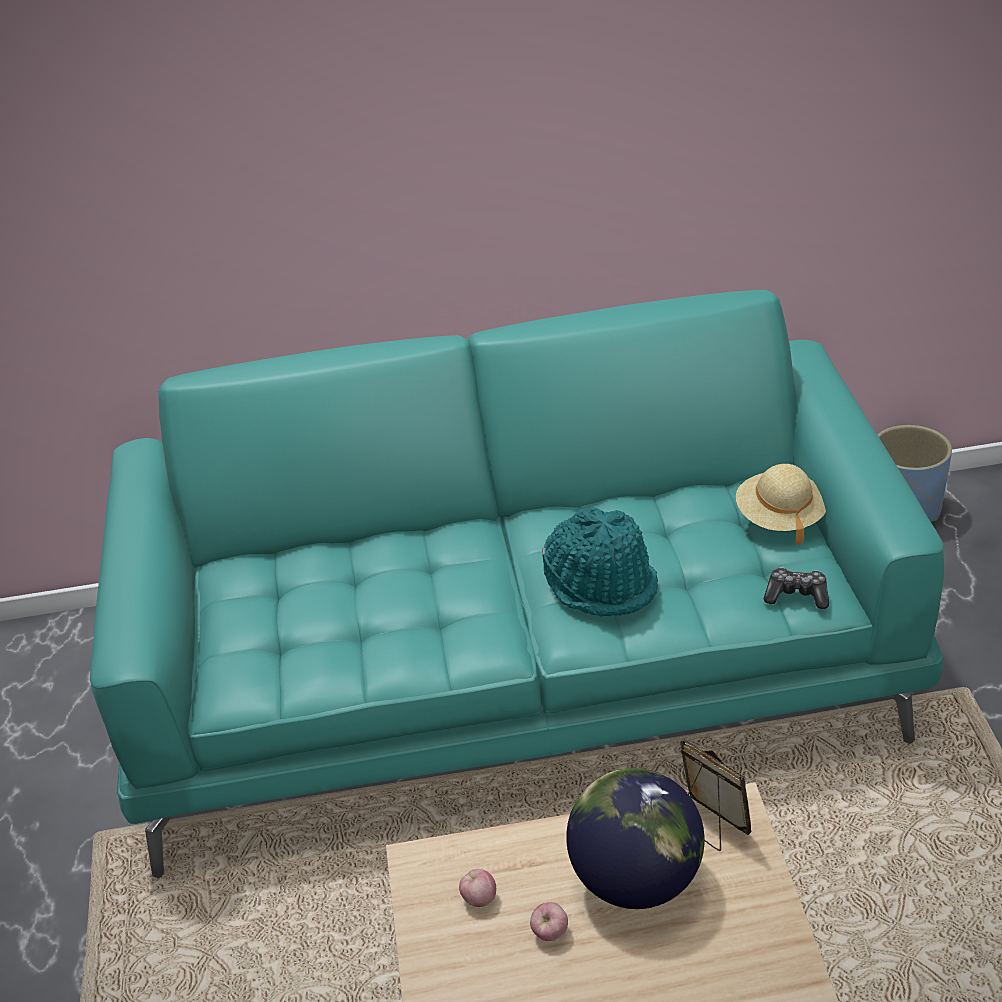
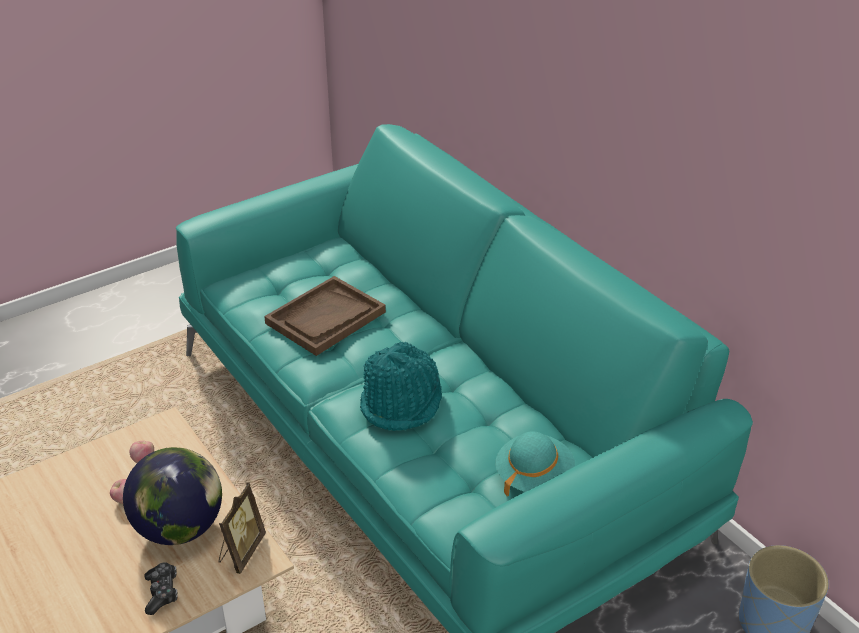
camera: 60 degrees right, 0 degrees up
(388, 611) = (325, 318): none -> brown tray
(780, 518) = (533, 476): beige hat -> turquoise hat
(797, 595) = (445, 511): game controller -> game controller (162, 592)

